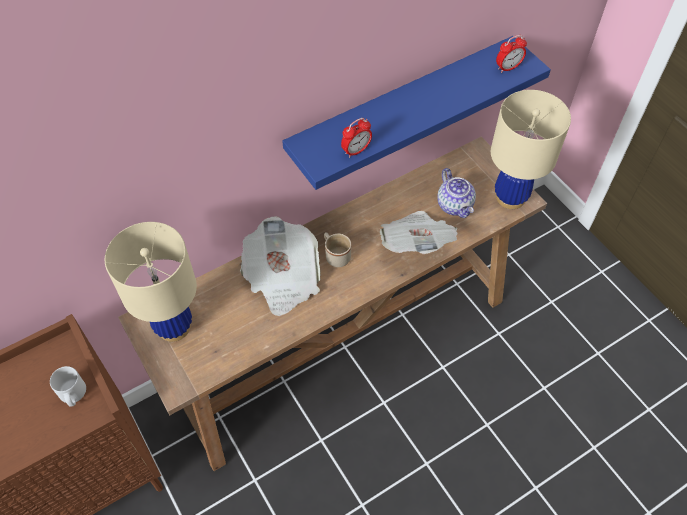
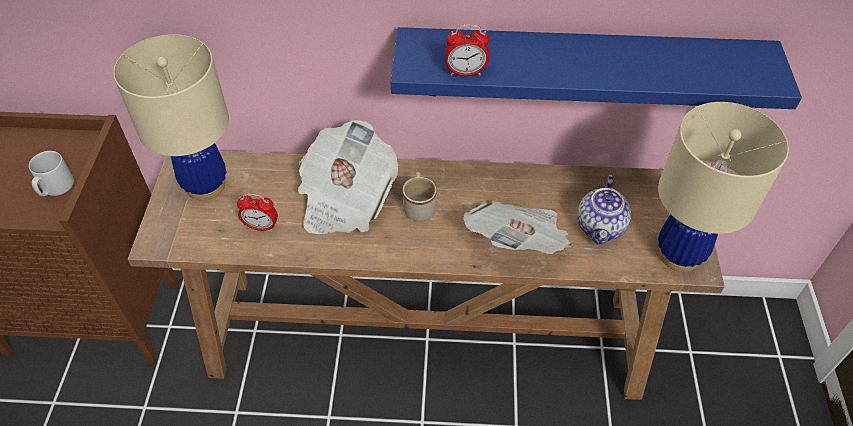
camera: 35 degrees right, 5 degrees down
(508, 68) = (740, 71): alarm clock -> alarm clock (261, 226)

